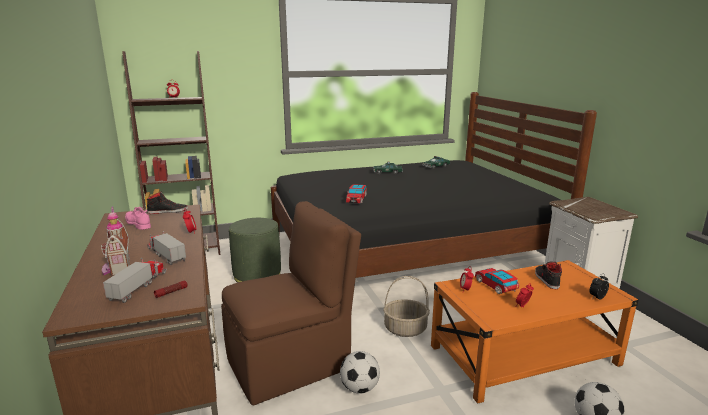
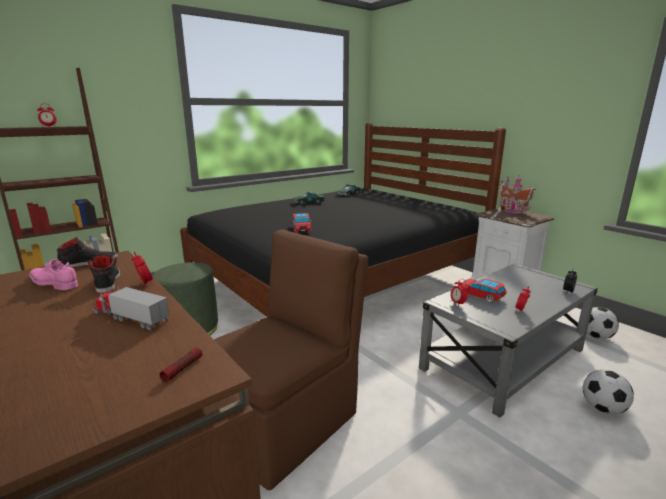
camera: 20 degrees left, 0 degrees up
(117, 267) = (62, 348): toy house -> toy house (512, 211)
(139, 286) = (122, 369): toy truck -> none
(359, 388) = (379, 432): football -> football (596, 337)
(405, 328) = (384, 356): basket -> none
(523, 356) = (503, 359): orange coffee table -> grey coffee table
(546, 279) = (514, 282): black shoe -> black shoe (107, 282)

